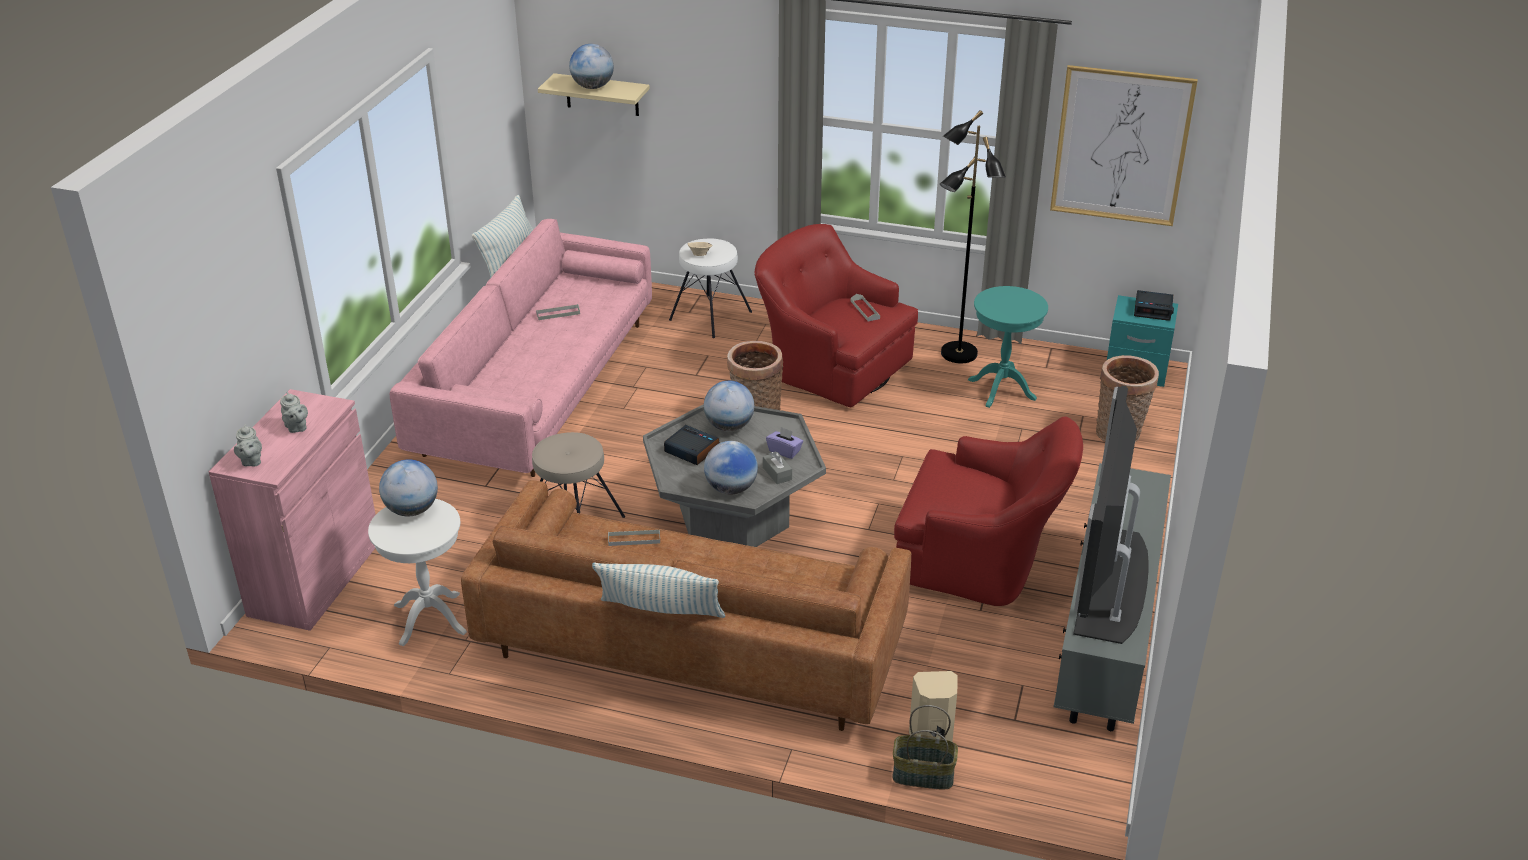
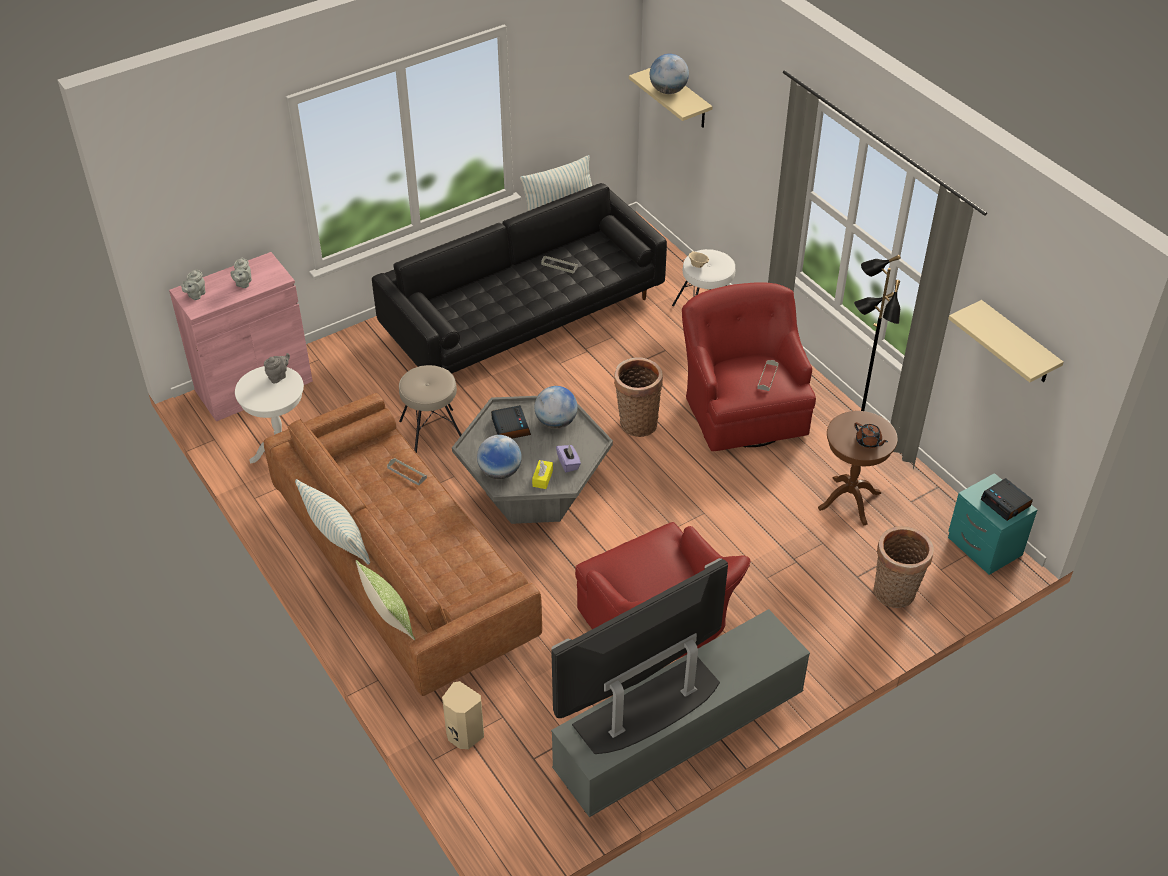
camera: 40 degrees right, 10 degrees up
(412, 510) = (278, 376): globe -> grey teapot
(537, 387) = (524, 315): pink sofa -> black sofa
(777, 473) = (542, 478): grey tissue box -> yellow tissue box
(808, 649) = (389, 619): none -> pillow
(922, 776) = (431, 753): basket -> none
(1002, 389) = (849, 501): turquoise side table -> brown side table
(1023, 306) = (868, 442): none -> brown teapot
(1121, 146) = (1017, 344): picture -> beige shelf

